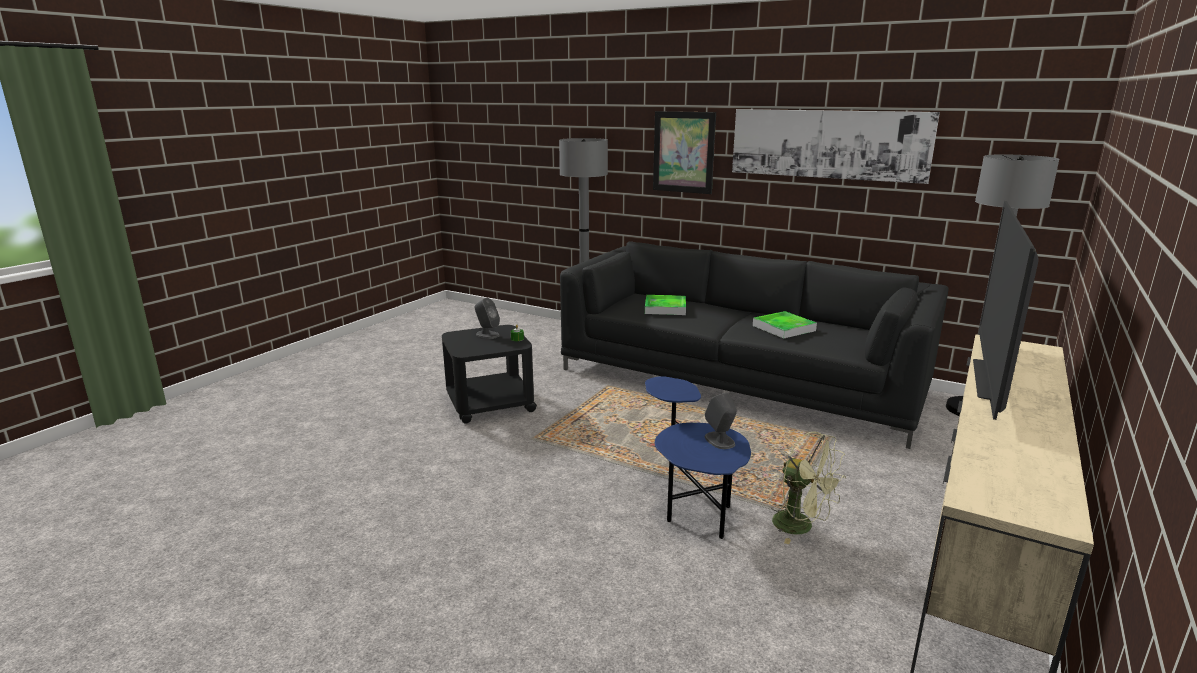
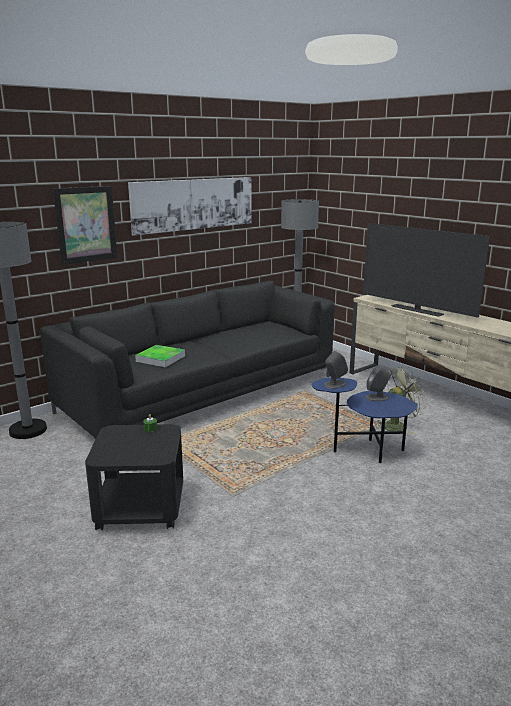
camera: 70 degrees left, 0 degrees up
(487, 334) = (121, 441): grey speaker -> grey speaker (334, 384)
(783, 328) = (243, 337): tray -> none

